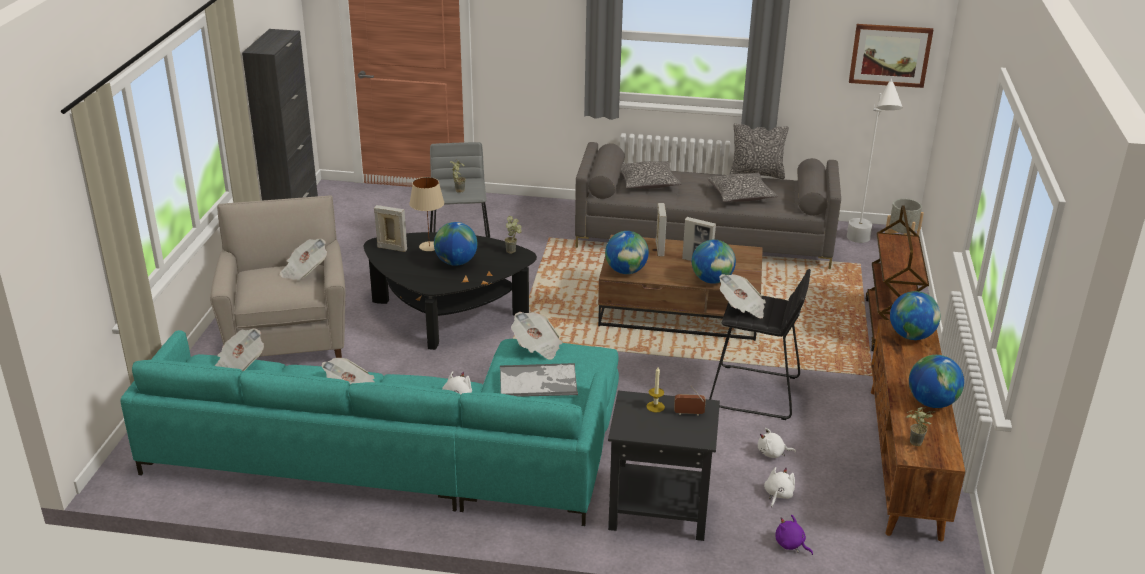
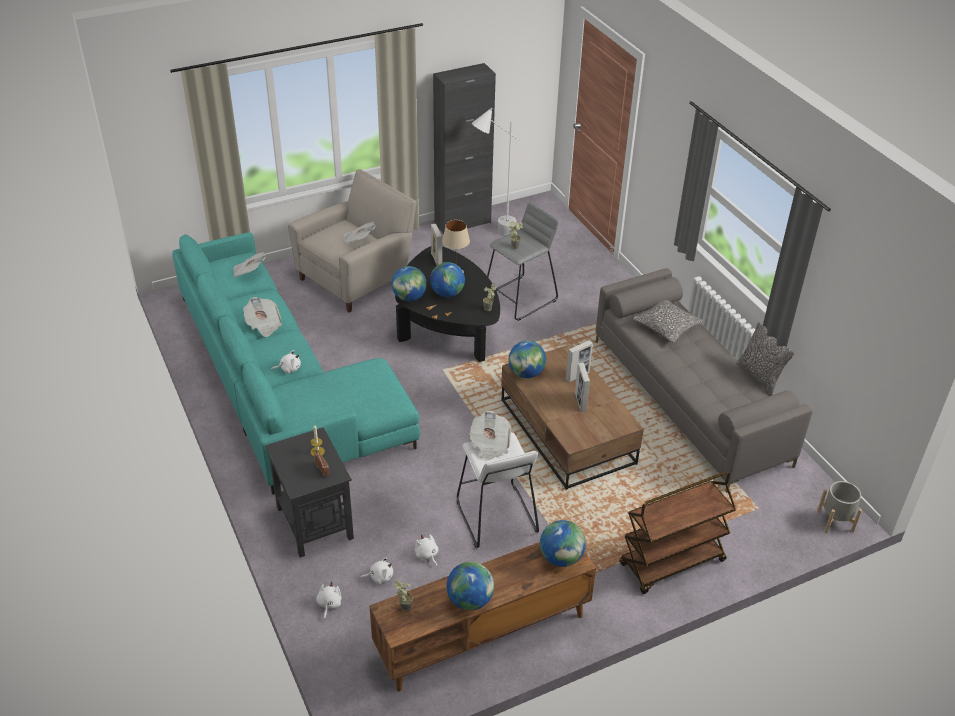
camera: 55 degrees right, 10 degrees up
(537, 347) = (376, 375): newspaper -> none
(539, 381) = (336, 393): tray -> none
(712, 280) = (560, 421): globe -> globe (409, 297)
(741, 195) = (707, 382): pillow -> none
(755, 392) = (495, 516): black stool -> white stool
(791, 544) = (329, 604): purple plush toy -> white plush toy
(861, 246) = (791, 499): white floor lamp -> white floor lamp (493, 235)
(890, 55) = (886, 343): picture -> none

